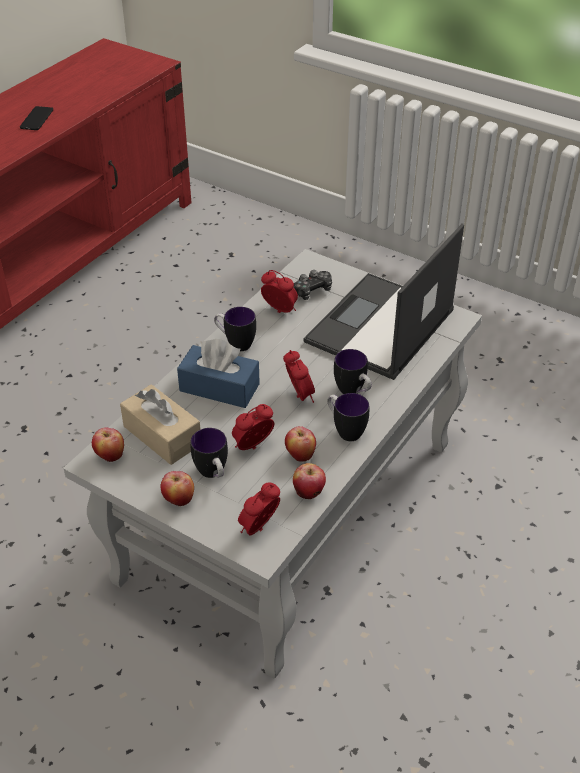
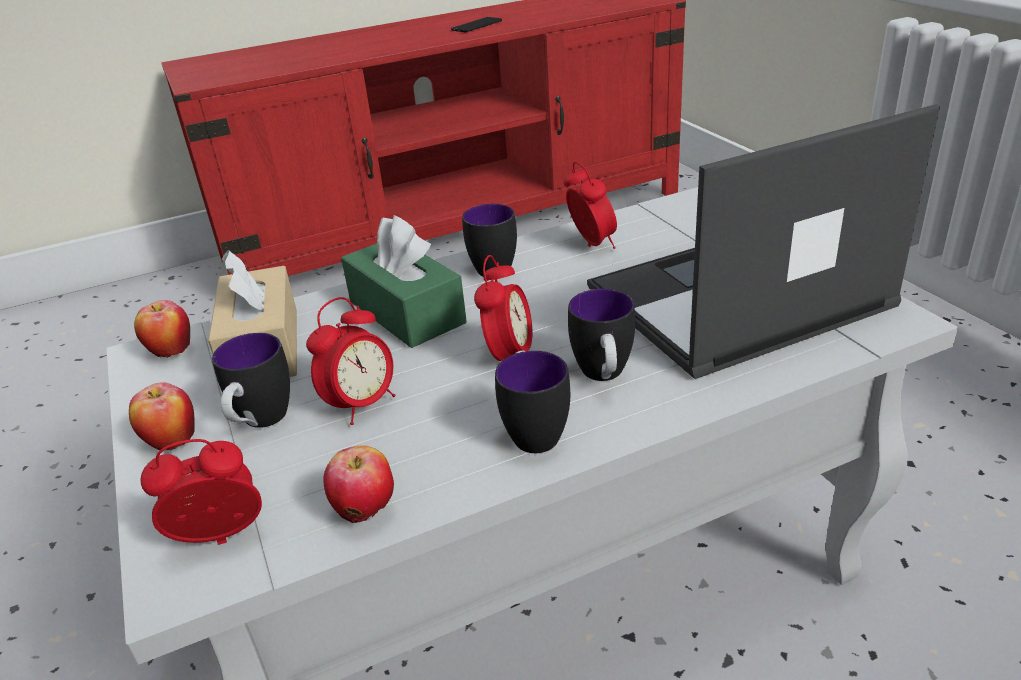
camera: 35 degrees right, 10 degrees down
(219, 387) = (406, 312): blue tissue box -> green tissue box
(253, 447) = (362, 405): alarm clock -> alarm clock turned 135 degrees clockwise
(300, 456) = (417, 444): apple -> none
(310, 291) = (660, 232): game controller -> none

